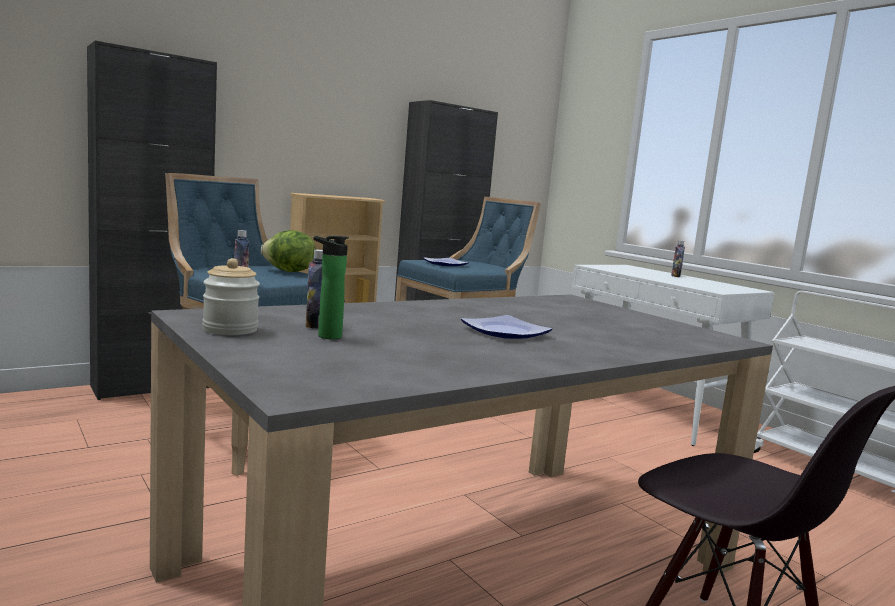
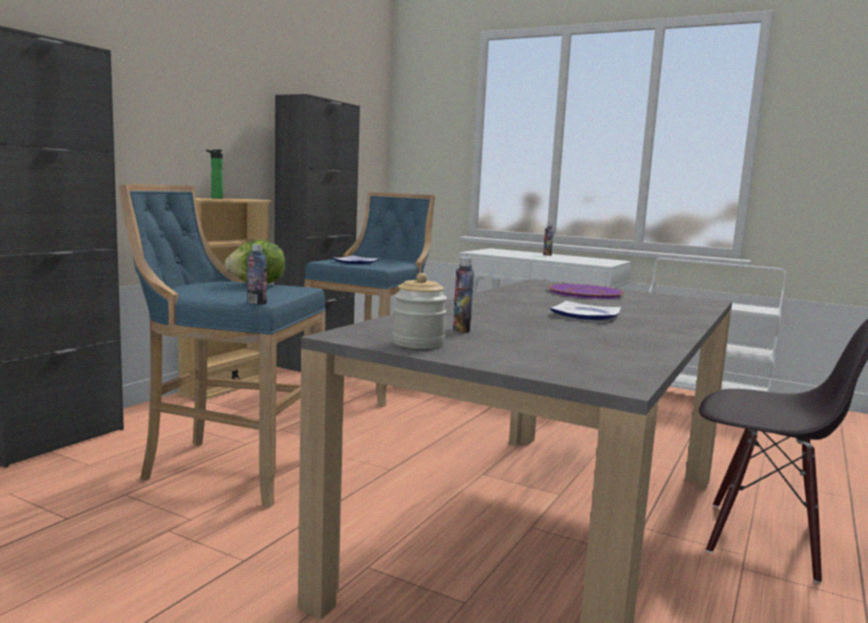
camera: 25 degrees left, 0 degrees up
(325, 336) = (496, 337): bottle -> bottle (215, 198)
(589, 313) = (586, 293): none -> purple plate

